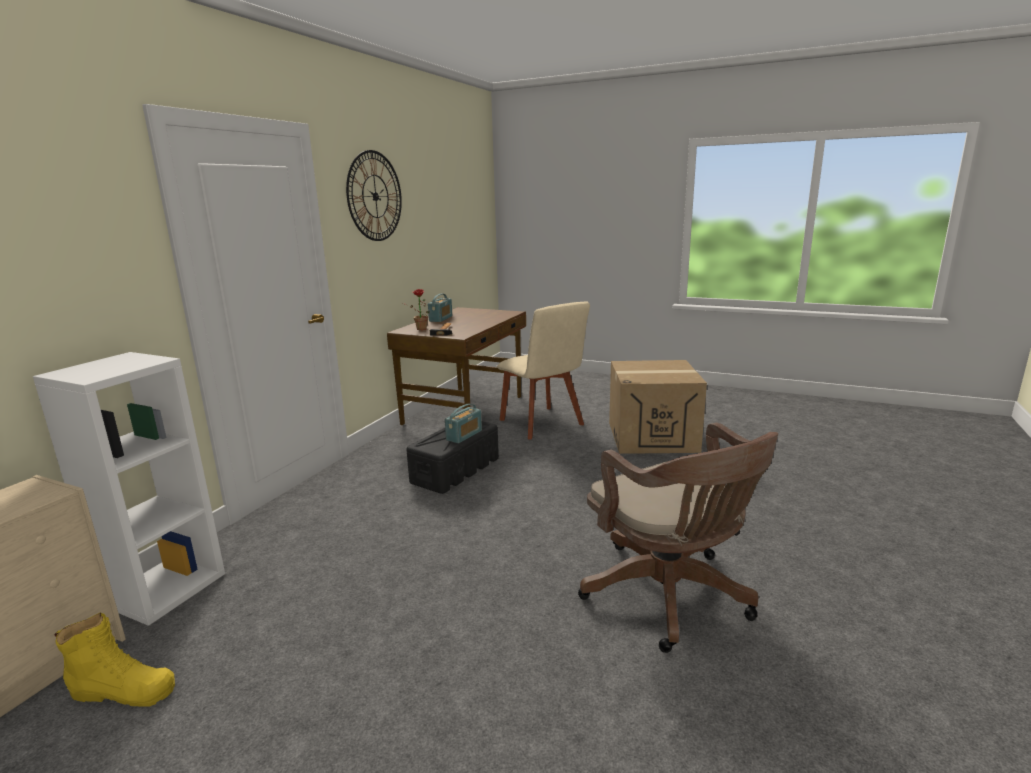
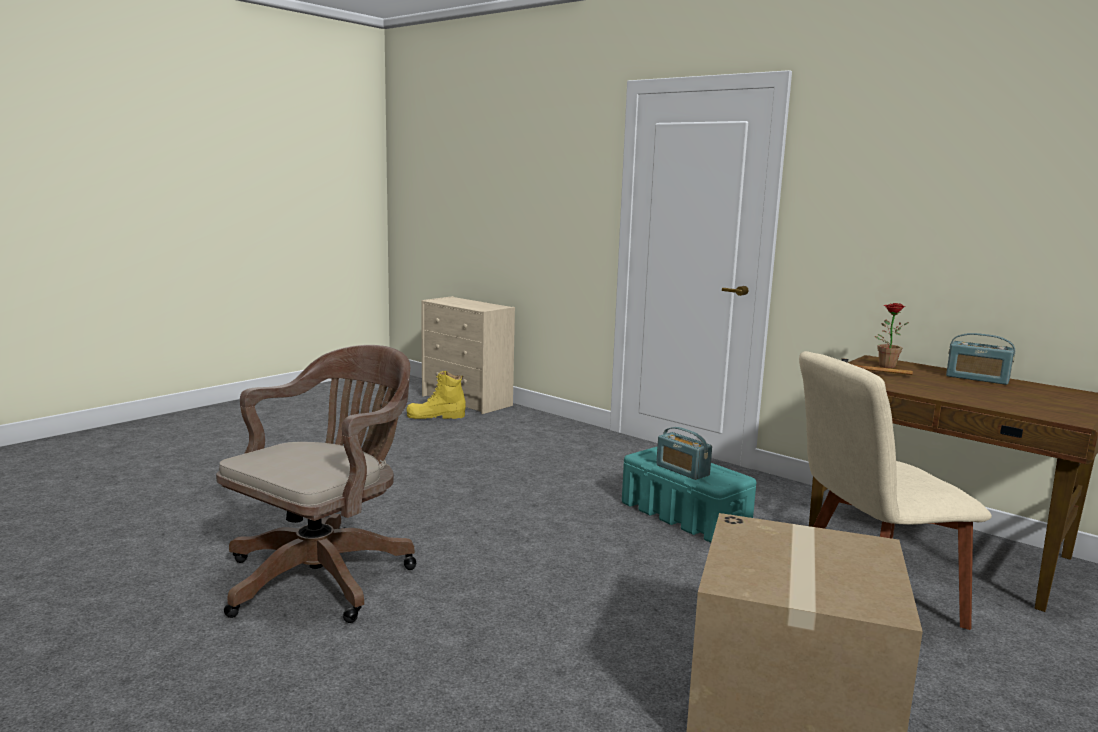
camera: 105 degrees right, 5 degrees down
(123, 691) = (436, 416): yellow boot -> yellow boot turned 60 degrees clockwise
(165, 588) = (530, 418): white bookcase -> none
(375, 196) = (897, 156): wall clock -> none
(456, 470) = (685, 516): black storage box -> turquoise storage box
(670, 597) = (325, 575): brown office chair -> brown office chair turned 135 degrees clockwise

